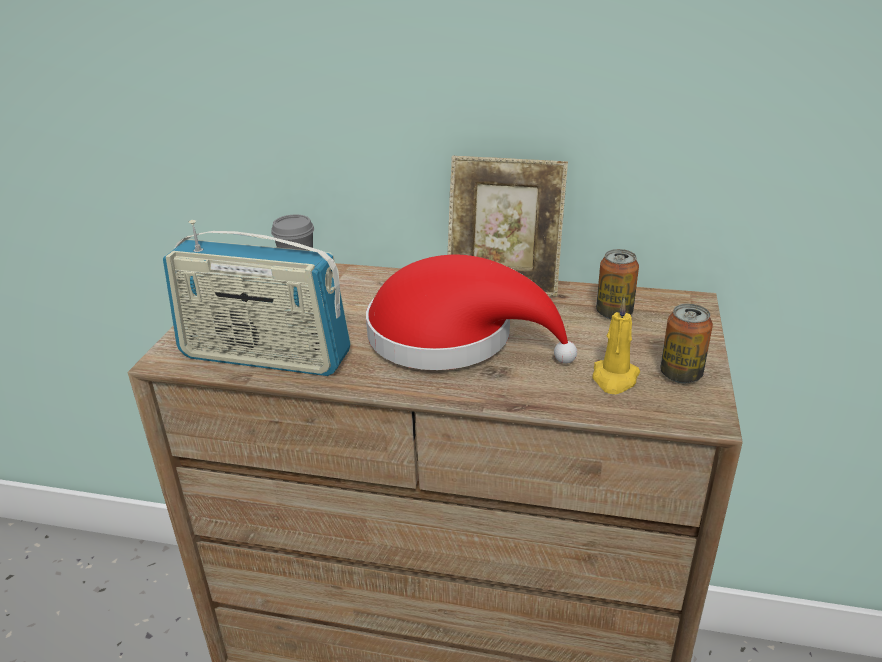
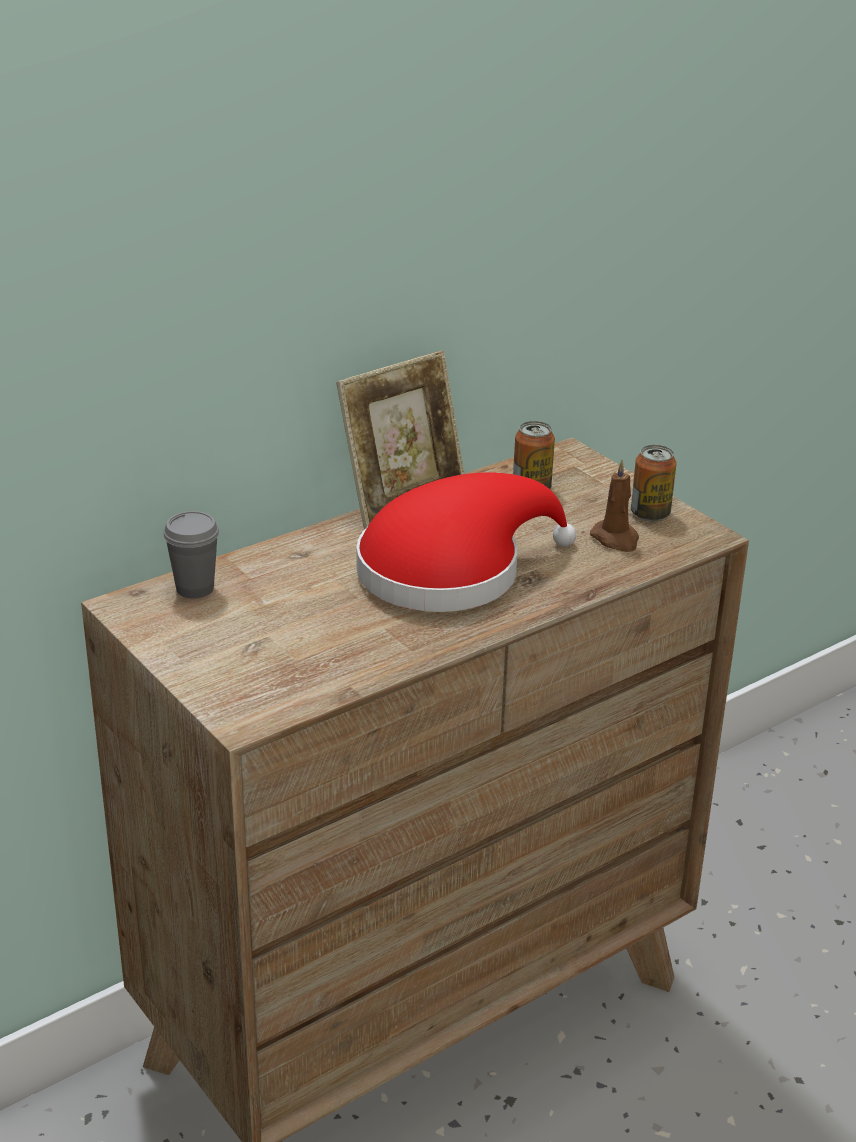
camera: 50 degrees left, 0 degrees up
(265, 356) = (330, 668): radio -> none
(614, 378) = (616, 539): yellow candle -> brown candle

